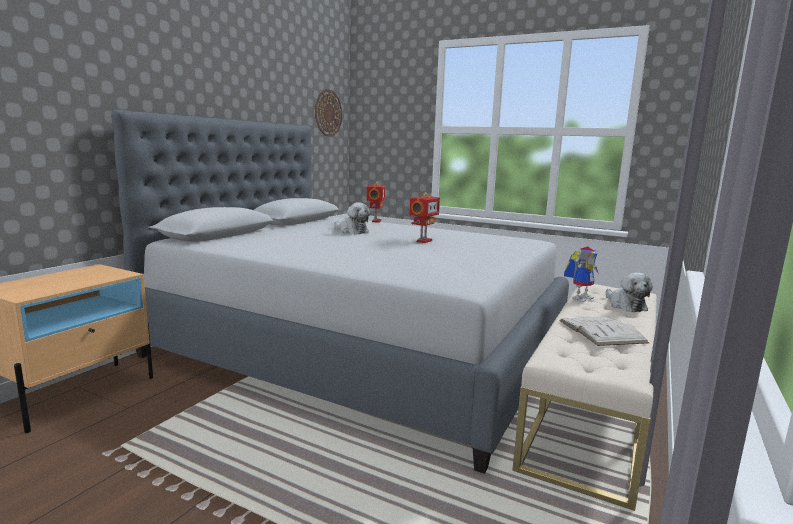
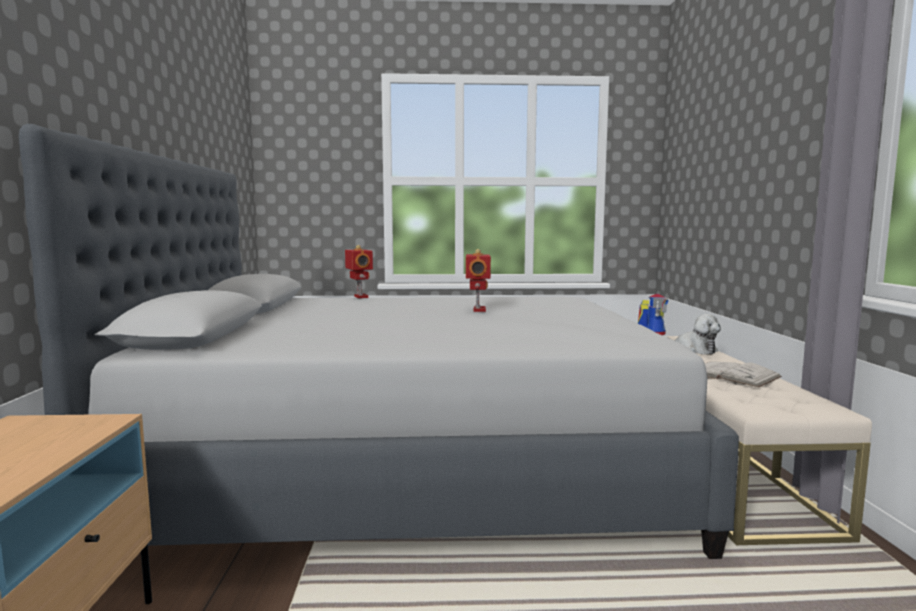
camera: 30 degrees left, 5 degrees down
(328, 113) = (238, 158): wall clock -> none
(351, 231) = (368, 310): plush toy -> none

